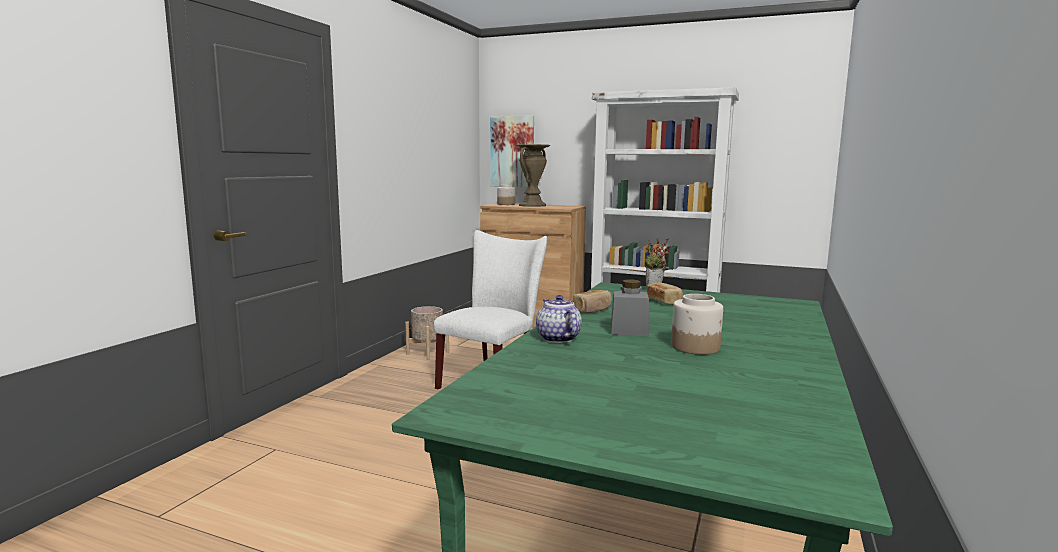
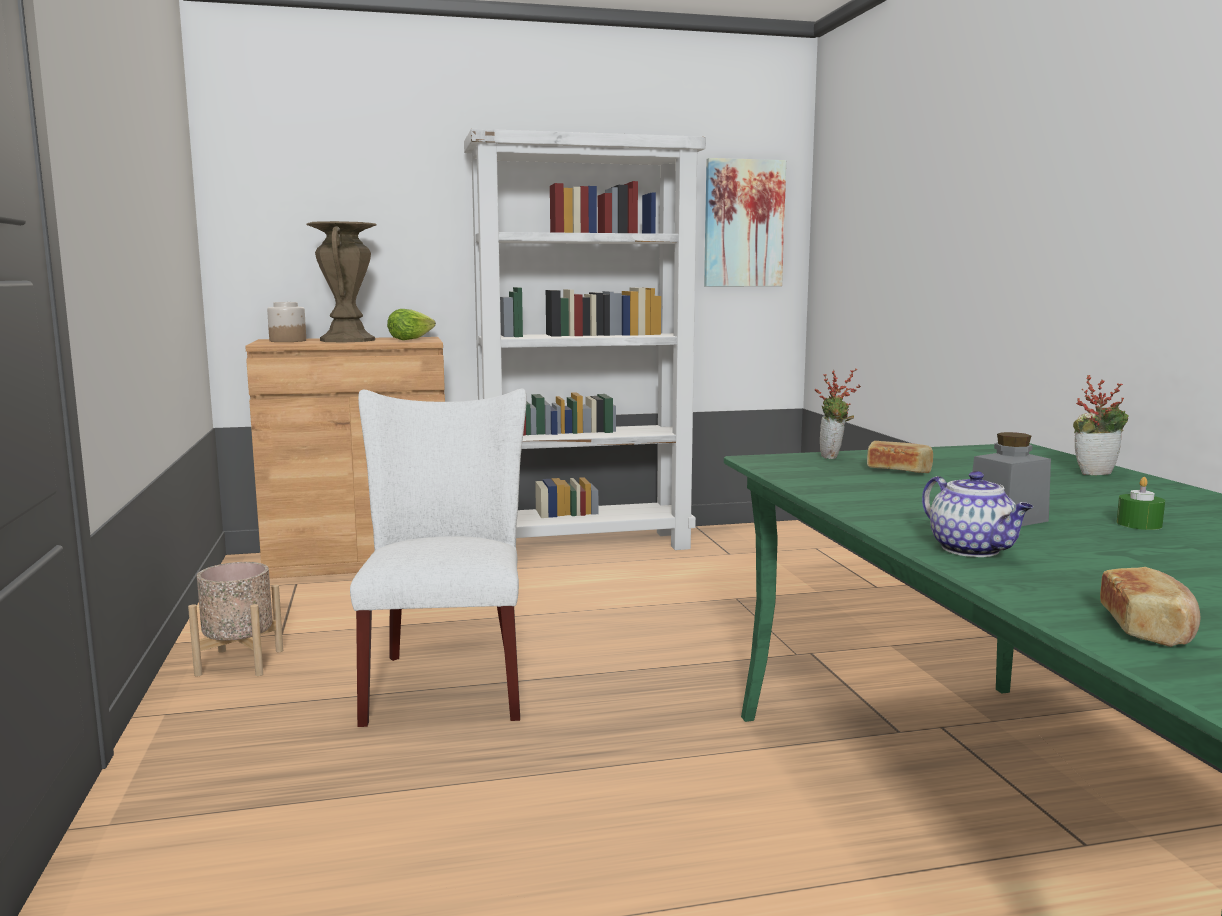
camera: 35 degrees left, 0 degrees up
(512, 151) = (277, 237): picture -> picture (743, 223)
(557, 338) = (973, 550): teapot -> teapot turned 150 degrees counterclockwise
(563, 206) = (410, 339): none -> lettuce
(592, 309) = (861, 498): bread -> bread (1147, 628)
(696, 347) = (1139, 524): jar -> green candle
(787, 322) = (1094, 472): none -> potted plant

